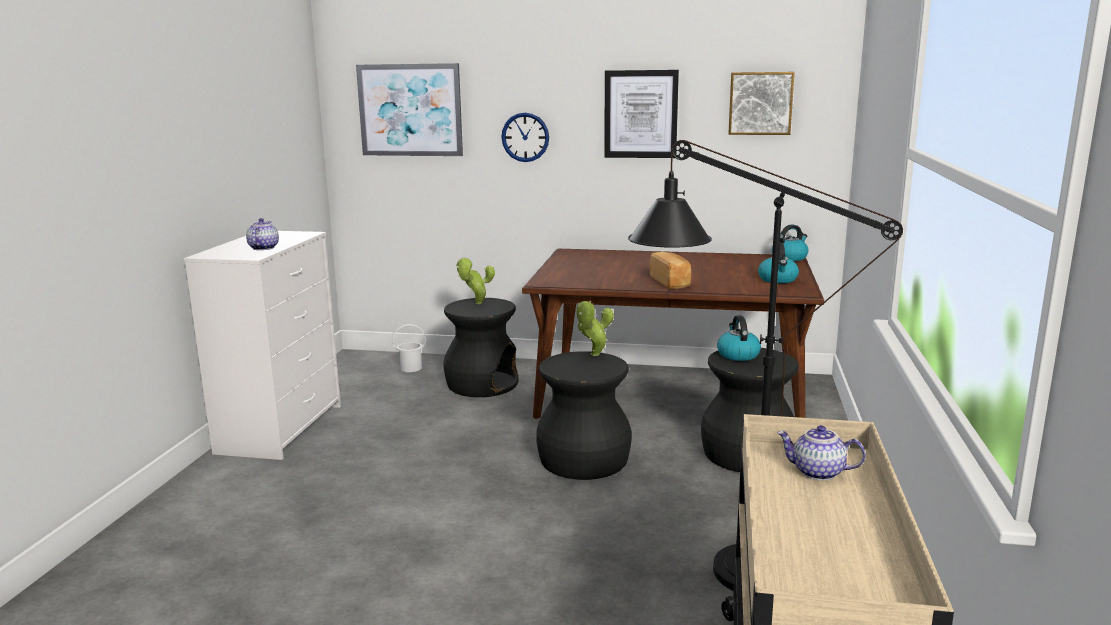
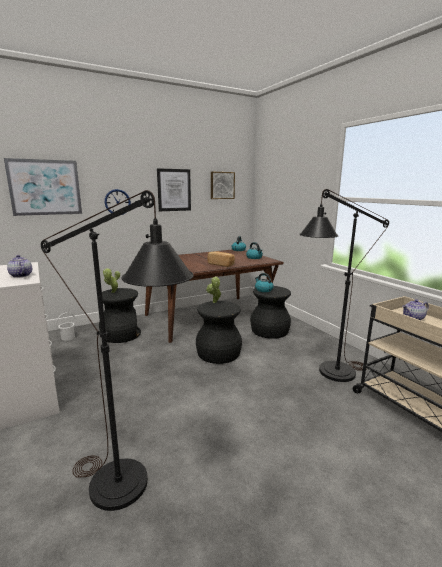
camera: 40 degrees left, 0 degrees up
(235, 572) = (131, 492): none -> black floor lamp

